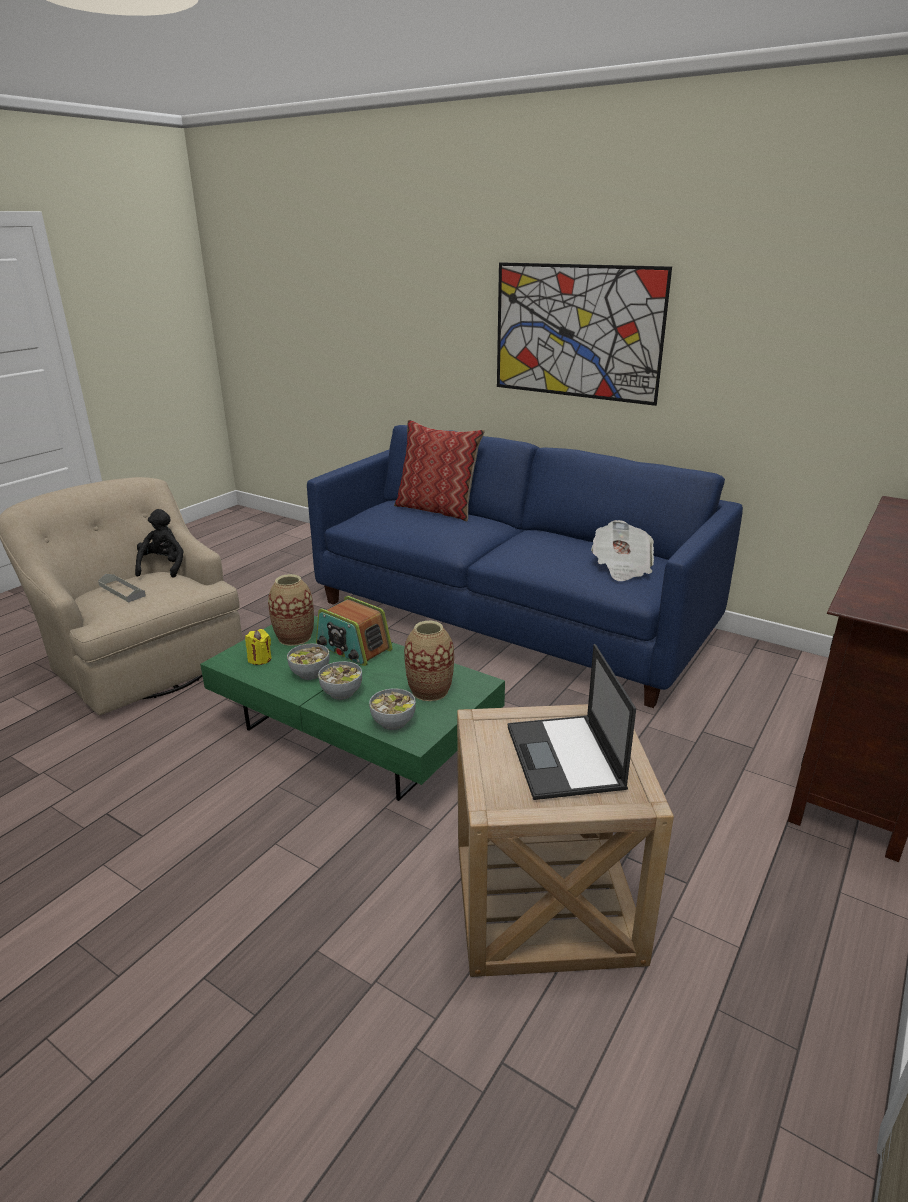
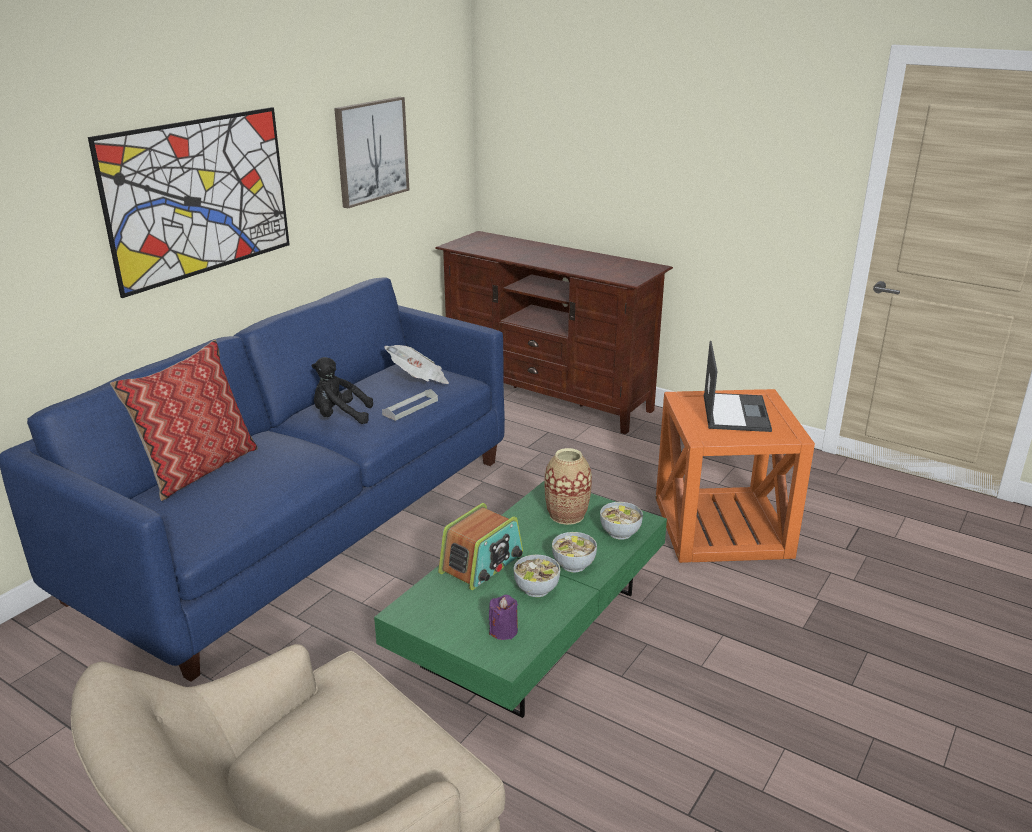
camera: 90 degrees left, 0 degrees up
(122, 590) = (354, 764): grey tray -> grey tray (410, 407)
(163, 567) = (250, 744): black plush toy -> black plush toy (340, 417)
(260, 659) = (503, 631): yellow candle -> purple candle
(295, 637) = (452, 609): vase -> none
(545, 901) = (722, 527): beige side table -> orange side table
(565, 758) = (735, 412): laptop -> laptop turned 75 degrees counterclockwise
(806, 343) = (371, 151): none -> picture

